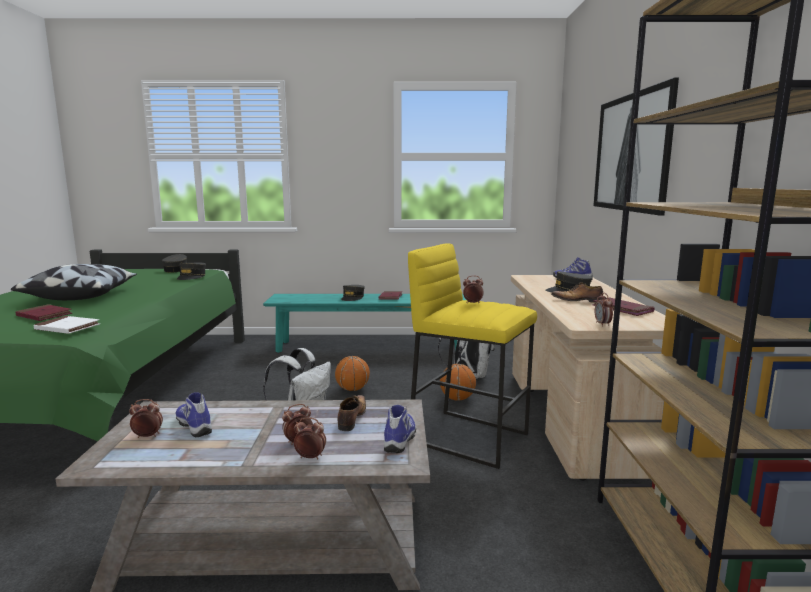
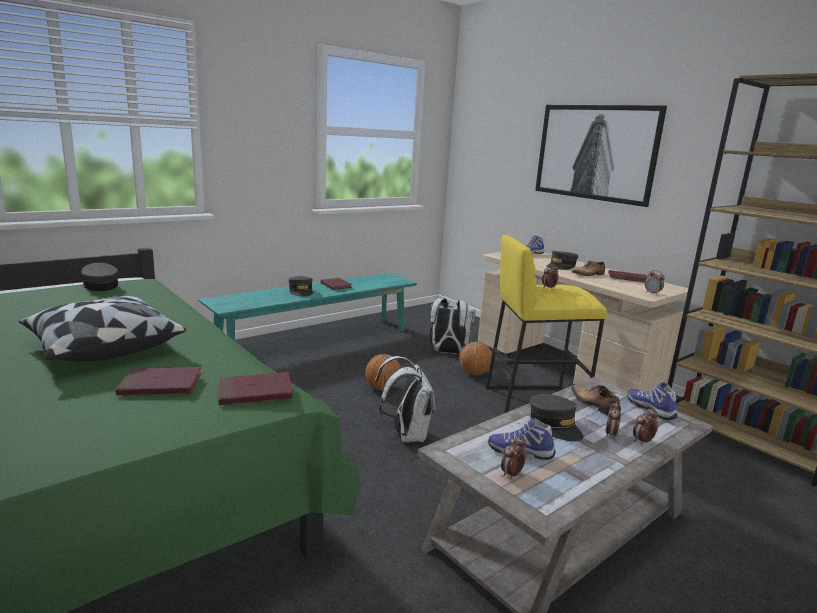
camera: 40 degrees left, 5 degrees up
(67, 328) = (255, 392): white book -> red book
(191, 277) = (159, 294): grey cap -> grey cap (554, 425)

